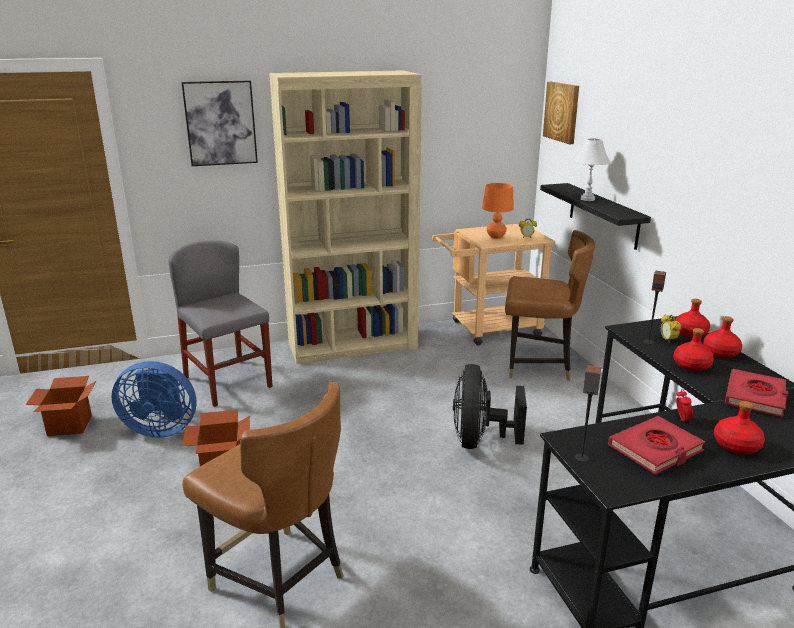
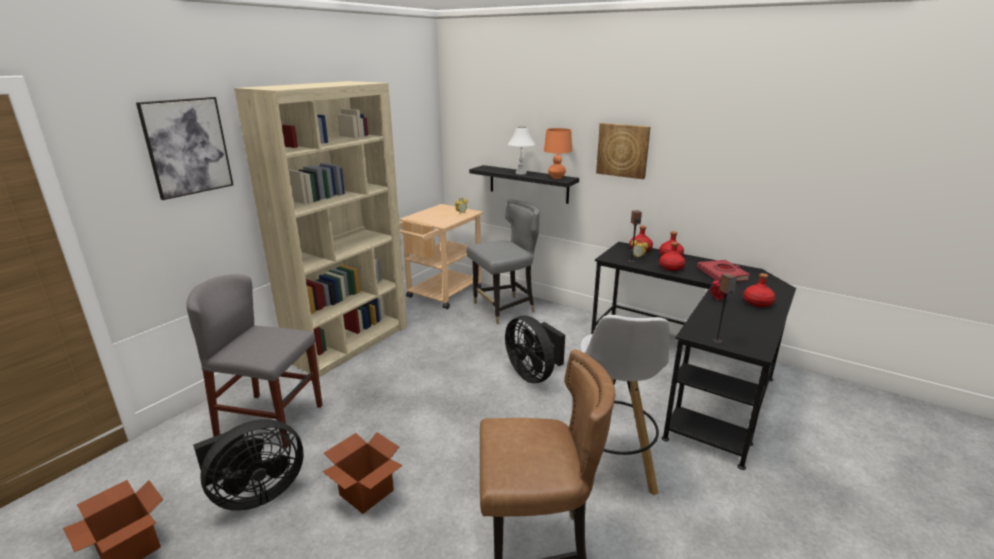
camera: 40 degrees left, 0 degrees up
(161, 428) = (255, 494): blue fan -> black fan
(438, 559) = (611, 465): none -> white stool
(496, 237) = (440, 217): orange table lamp -> orange table lamp (556, 177)
(539, 365) = (504, 309): brown chair -> grey chair
(562, 112) = (467, 110): picture -> picture (623, 150)
(655, 449) = (735, 320): red book -> none

